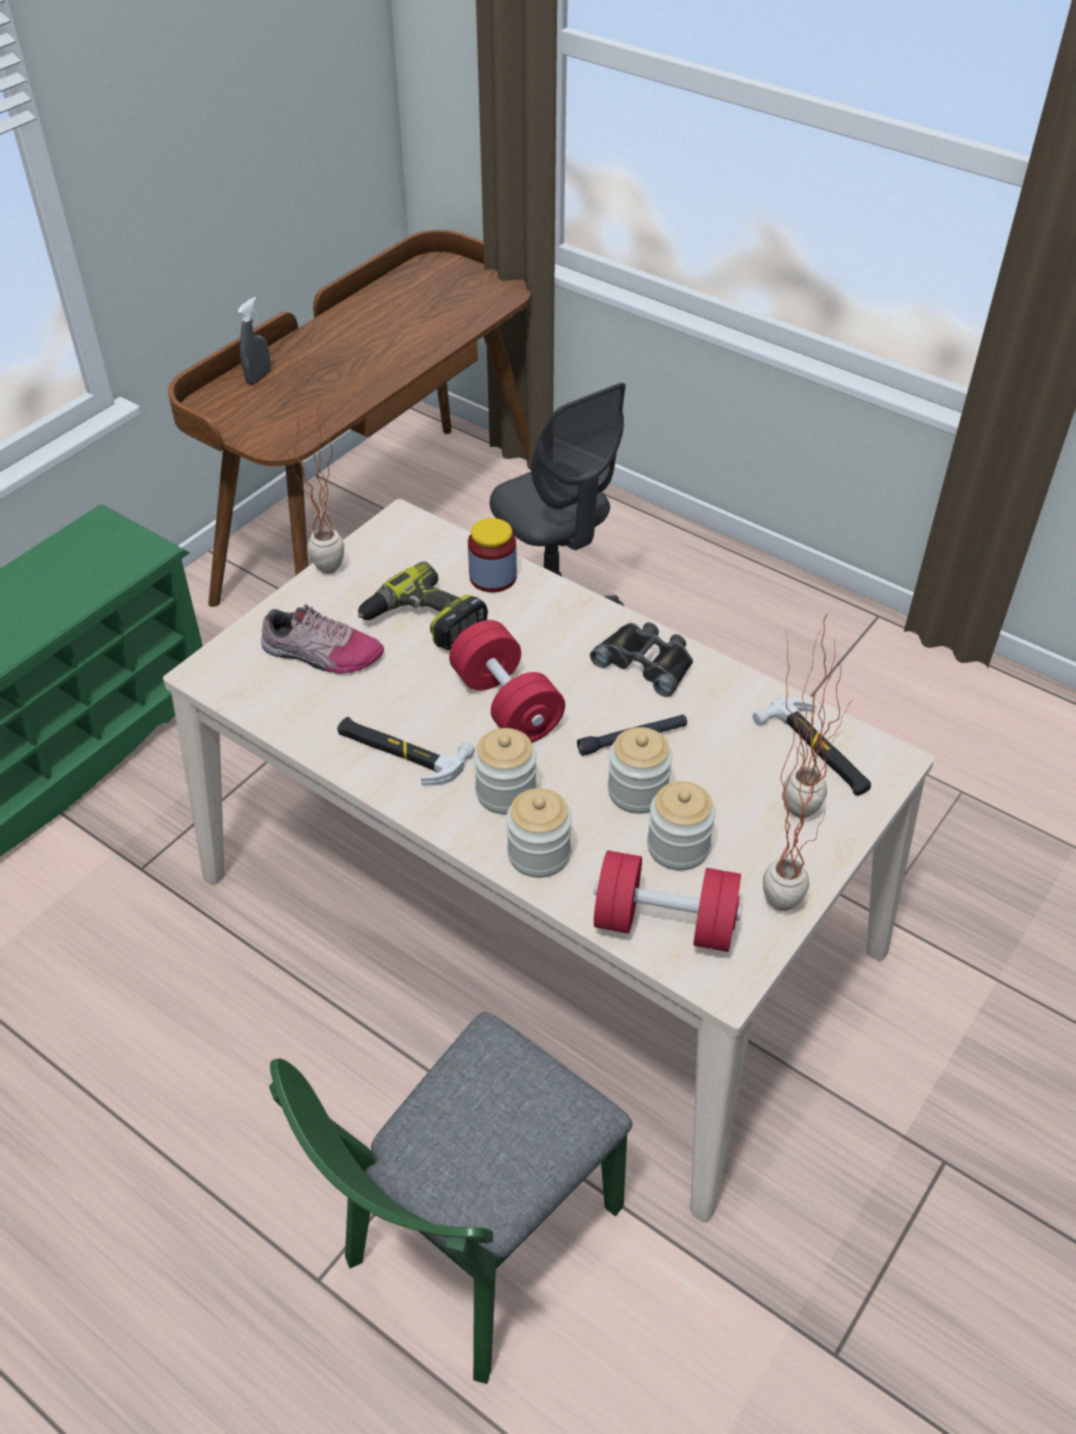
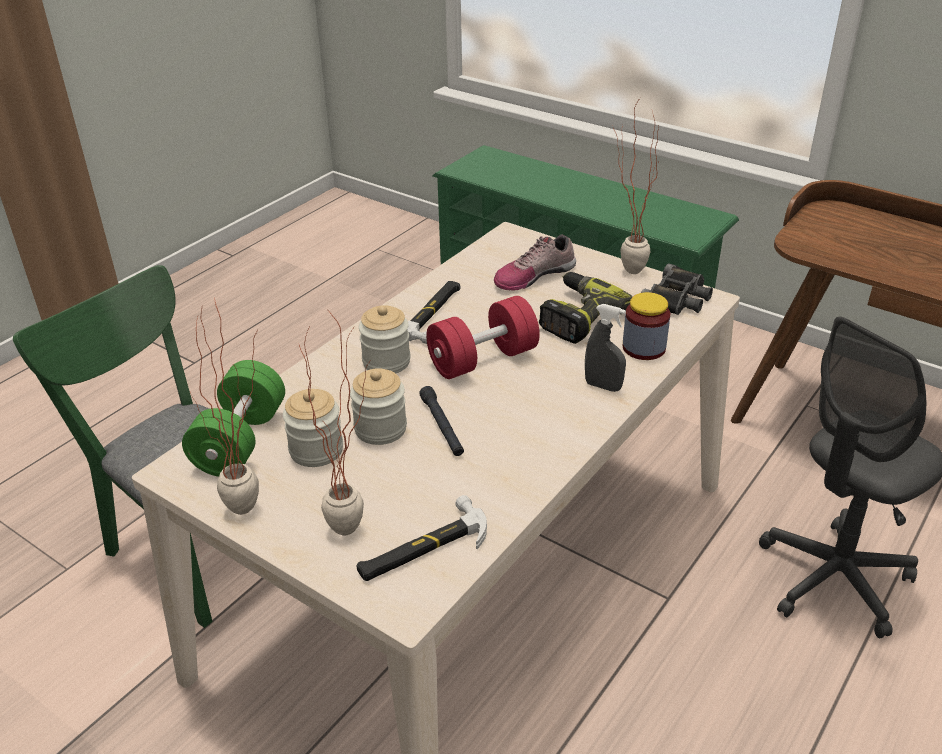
camera: 90 degrees right, 10 degrees down
(258, 378) = (890, 227): grey spray bottle -> grey spray bottle (603, 386)
(321, 654) = (533, 275): shoe -> shoe turned 45 degrees clockwise
(539, 854) = (322, 378): jar -> none
(646, 662) = (542, 436): black binoculars -> black binoculars (677, 298)
(664, 923) = (240, 440): red dumbbell -> green dumbbell

